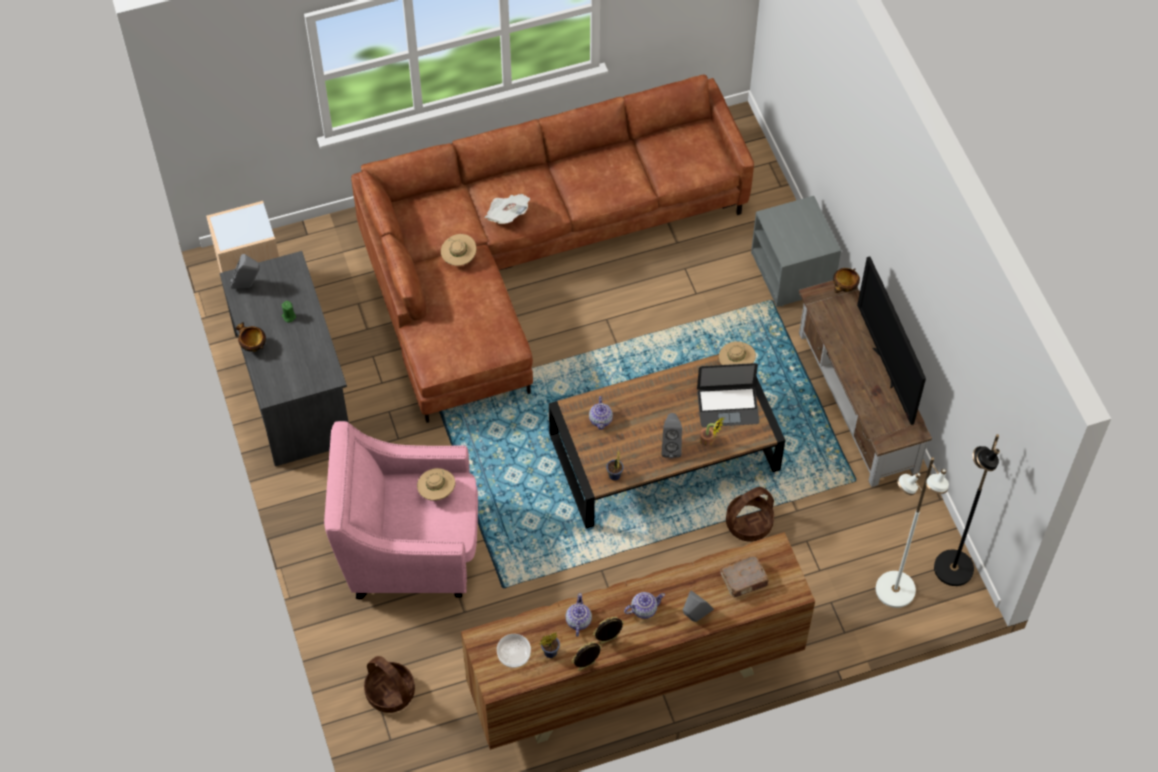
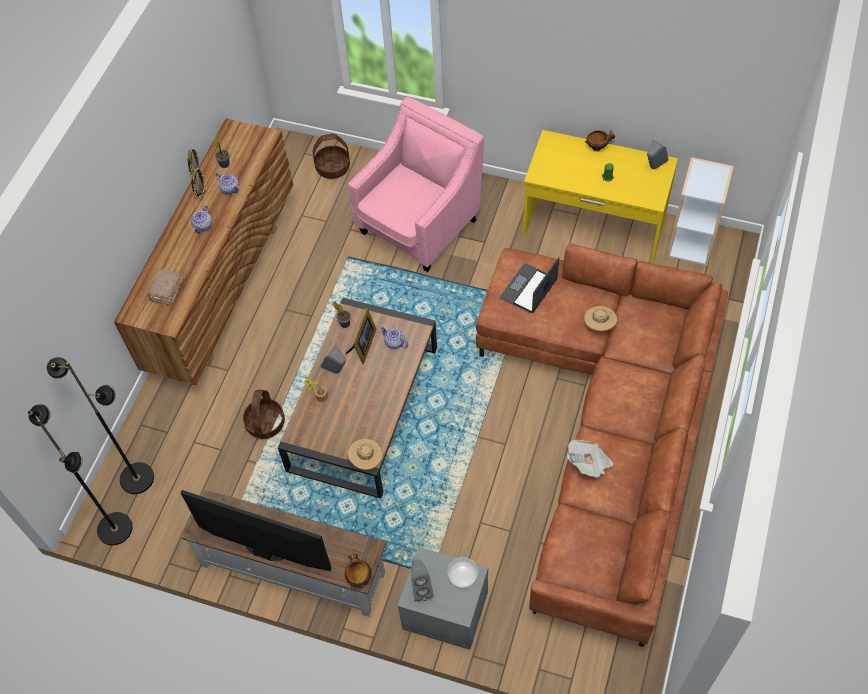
camera: 130 degrees right, 0 degrees up
(294, 387) = (593, 226): grey desk -> yellow desk
(437, 491) = (413, 208): beige hat -> none
(507, 215) = (618, 379): newspaper -> newspaper (589, 463)
(514, 655) = (240, 146): bowl -> bowl (462, 575)
(626, 443) = (363, 346): none -> picture frame
(694, 618) = (170, 248): grey speaker -> grey speaker (421, 587)
(727, 406) = (336, 429): laptop -> laptop (529, 289)
(894, 590) = (137, 478): white floor lamp -> black floor lamp

